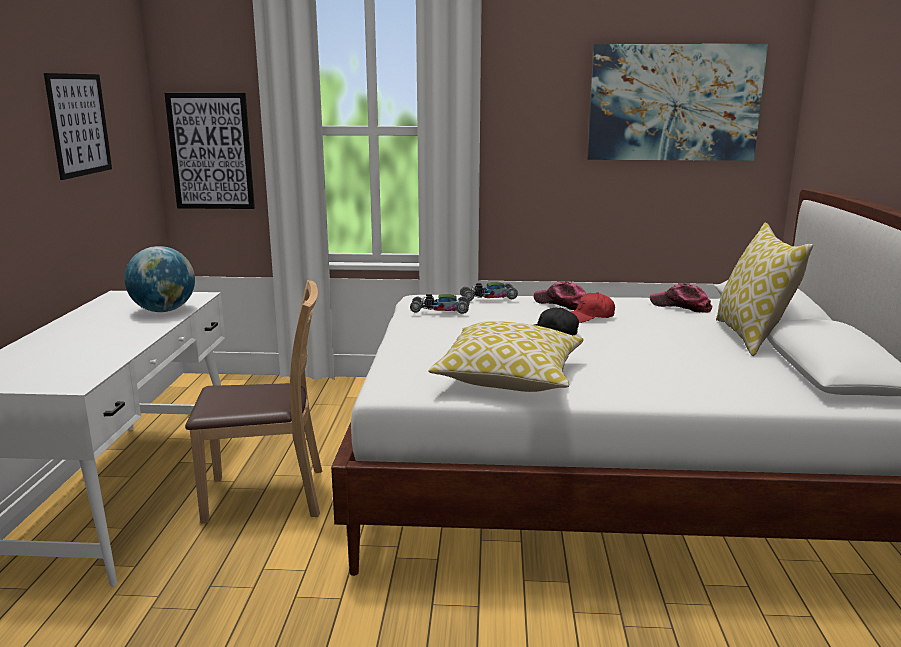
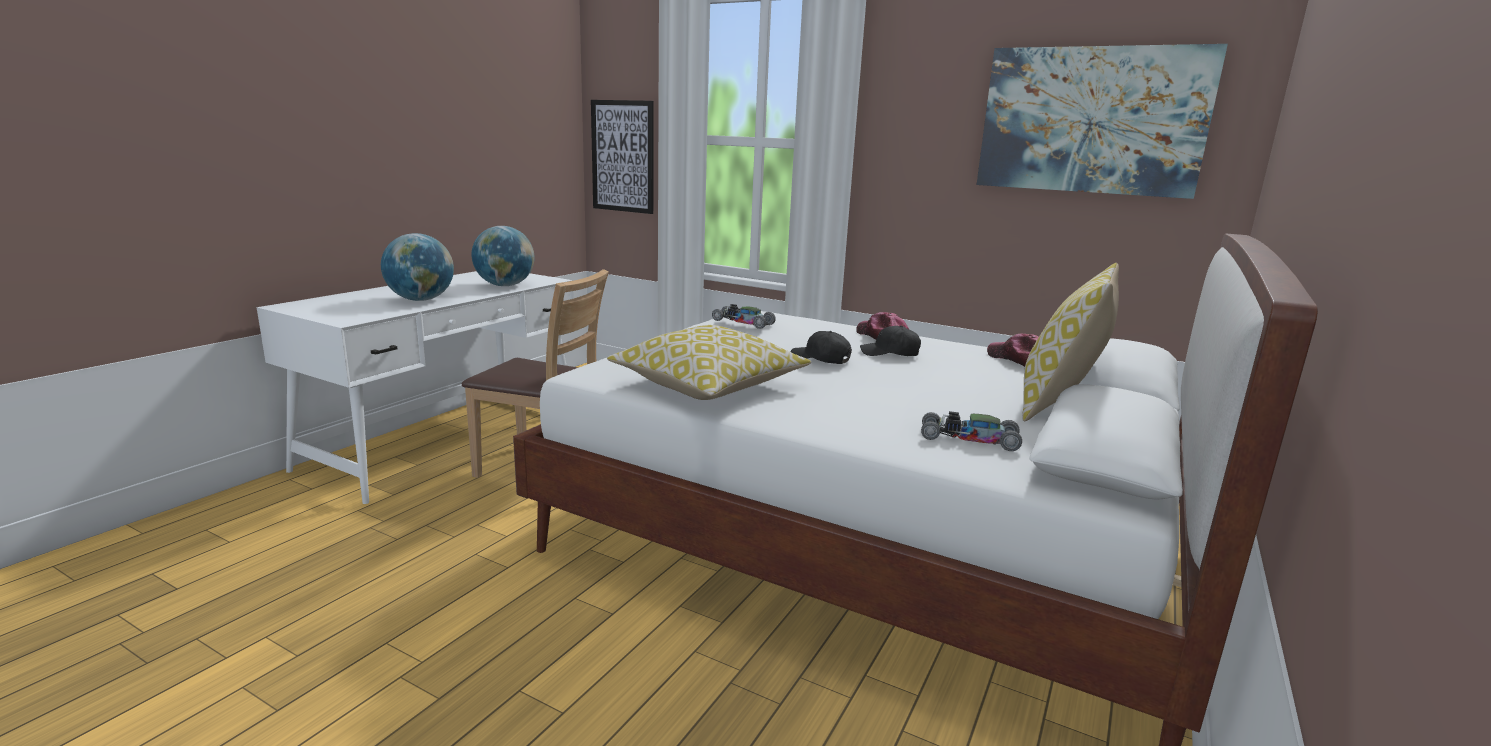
camera: 25 degrees right, 0 degrees up
(79, 125) = (481, 117): picture -> none
(106, 344) = (421, 300): none -> globe
(488, 297) = (810, 320): toy car -> toy car (969, 439)
(589, 317) = (890, 353): red cap -> black cap

